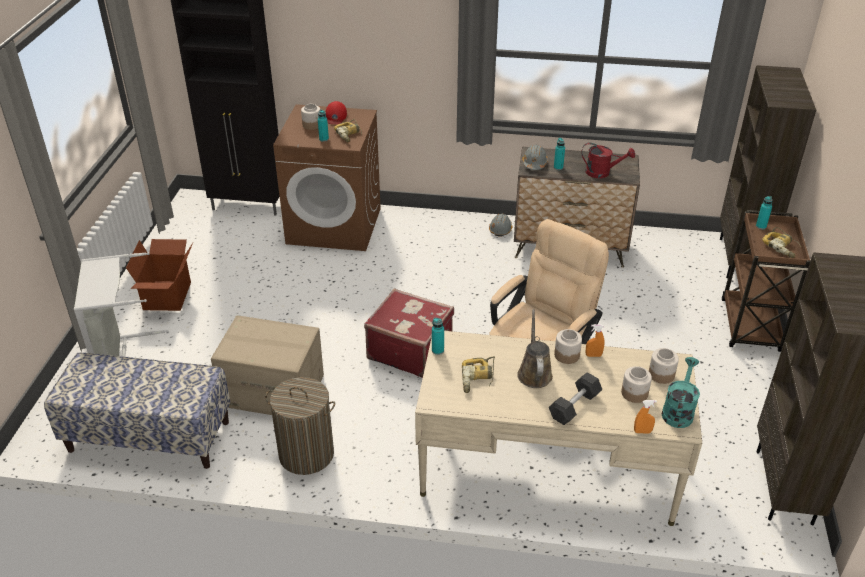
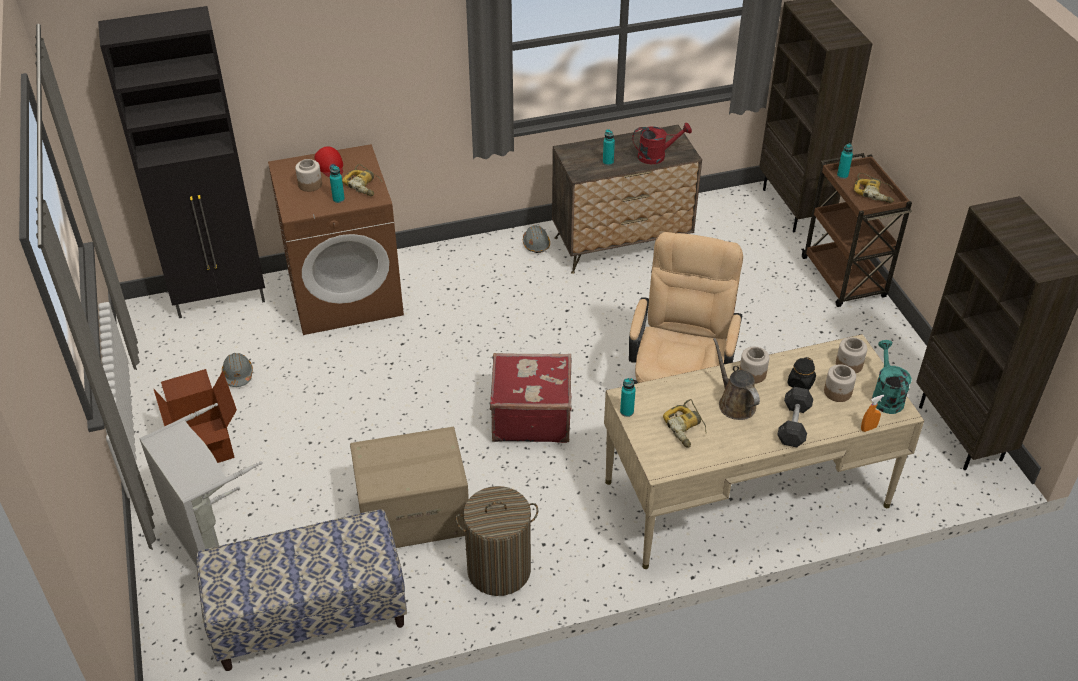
camera: 25 degrees left, 5 degrees up
(534, 163) = (580, 164): grey hard hat -> grey hard hat (238, 375)
(593, 355) = (776, 365): orange spray bottle -> none
(605, 376) = (800, 383): none -> black jar

